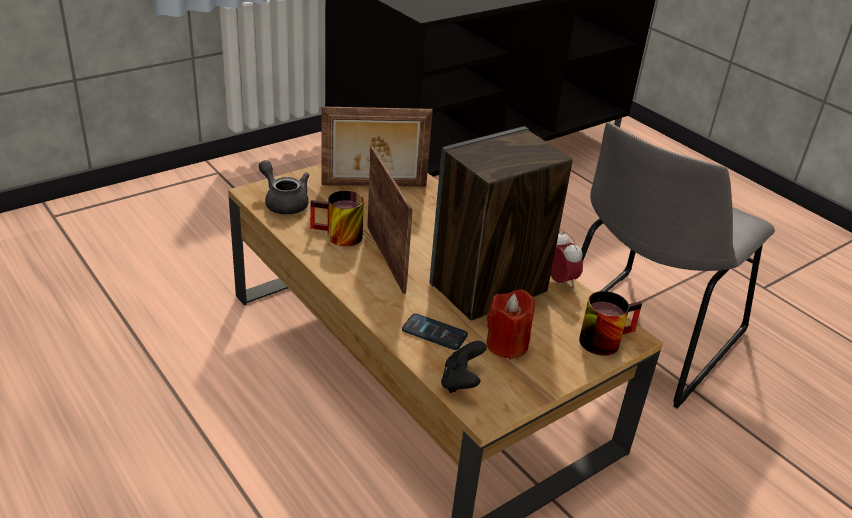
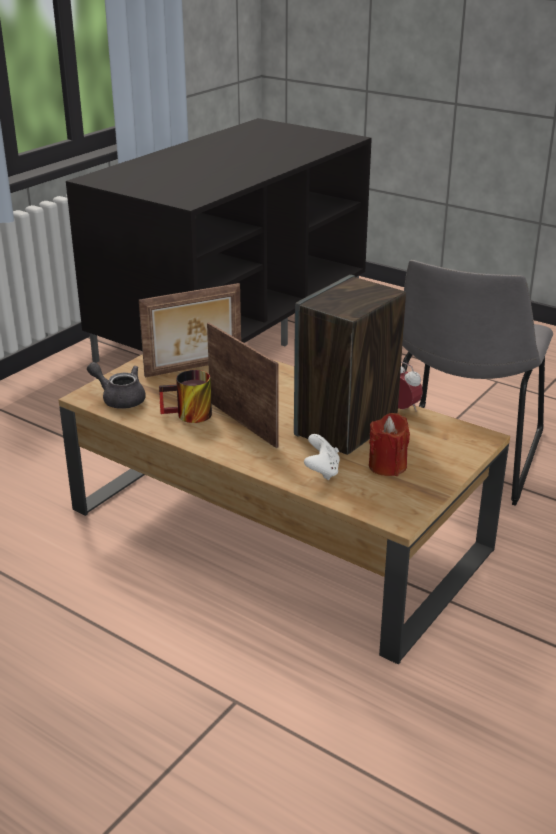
camera: 15 degrees left, 5 degrees down
(434, 332) = (322, 471): phone -> white game controller
(461, 382) = (367, 502): black game controller -> none
(603, 338) = (462, 443): mug -> none

